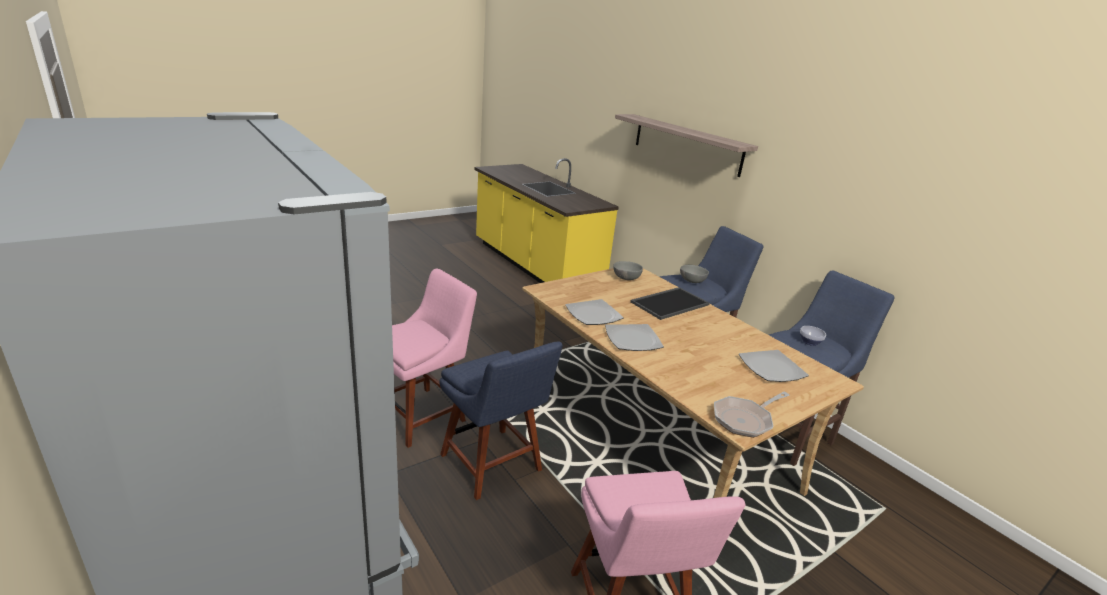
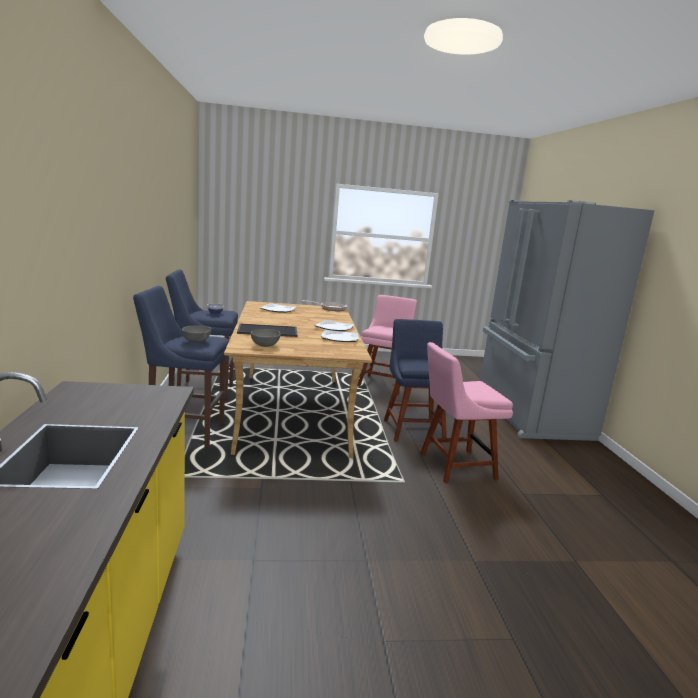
camera: 150 degrees left, 10 degrees down
(686, 144) = (93, 223): shelf -> none

